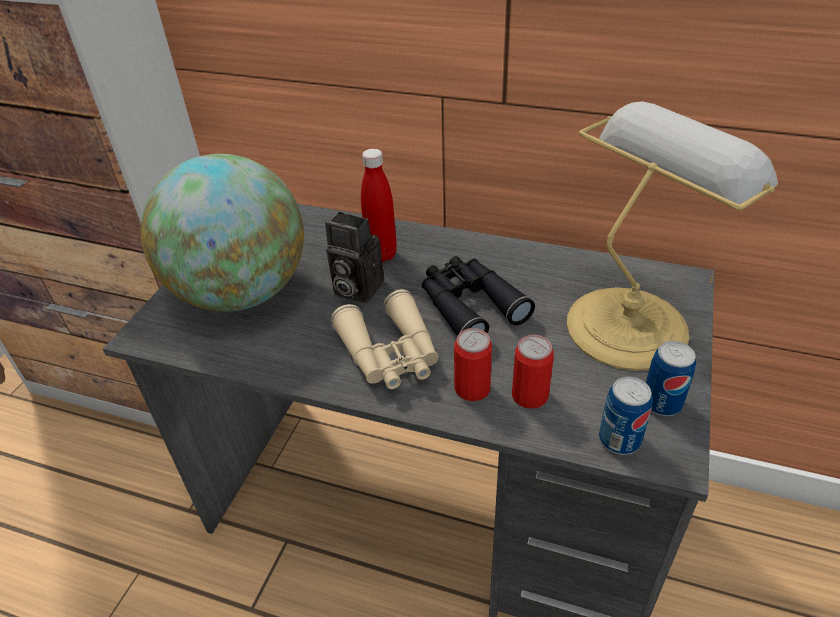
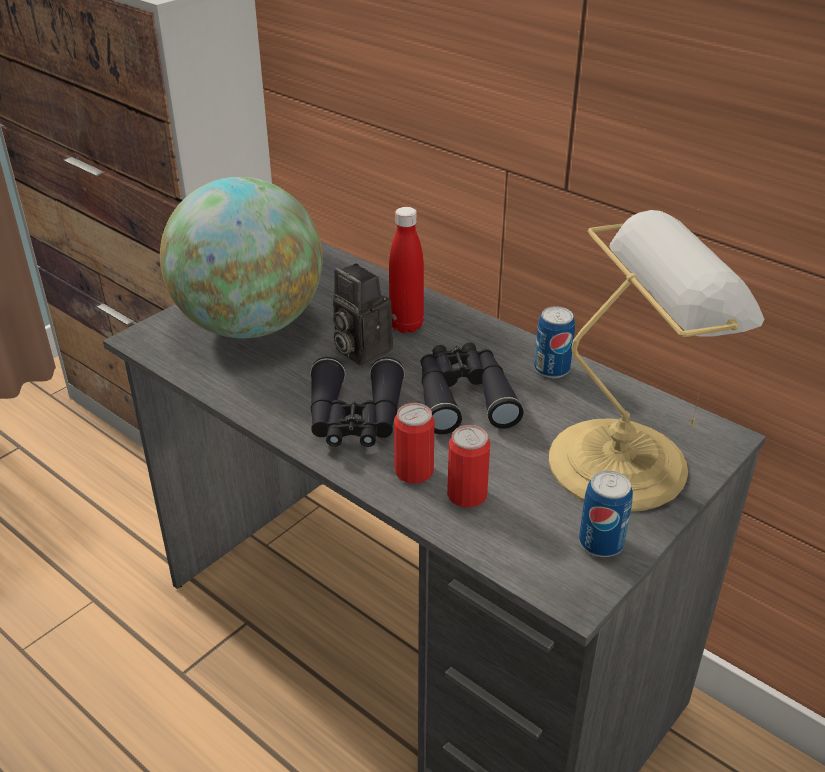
camera: 20 degrees right, 5 degrees down
(390, 354) = (355, 419): beige binoculars -> black binoculars
(619, 440) = (530, 561): can -> can (551, 369)

